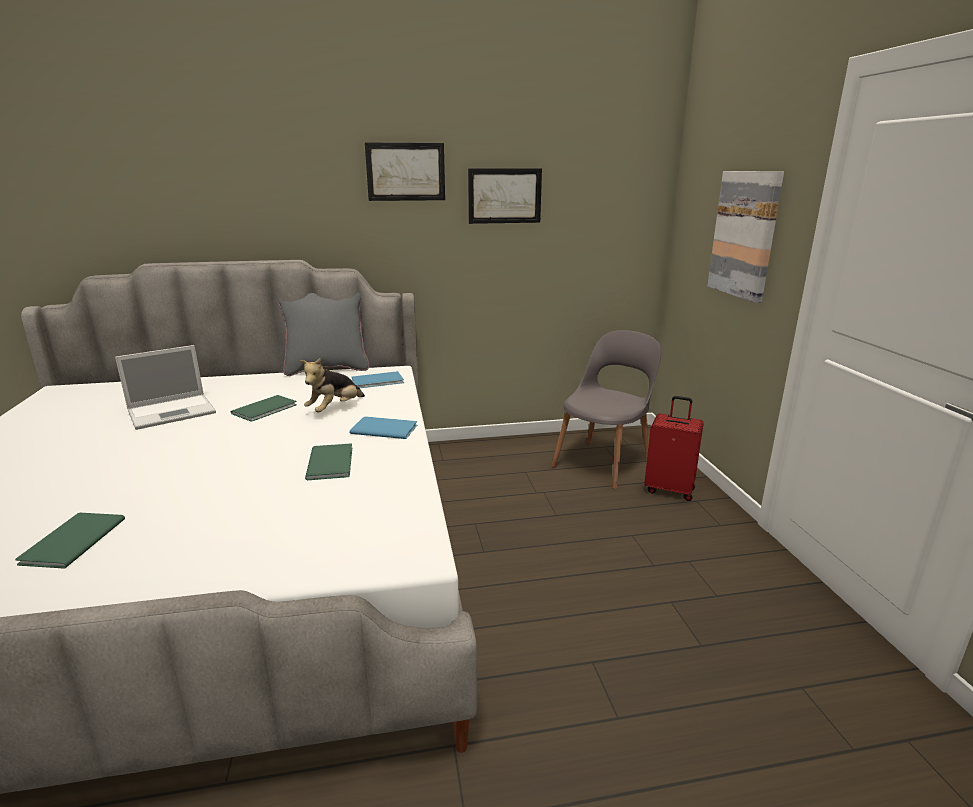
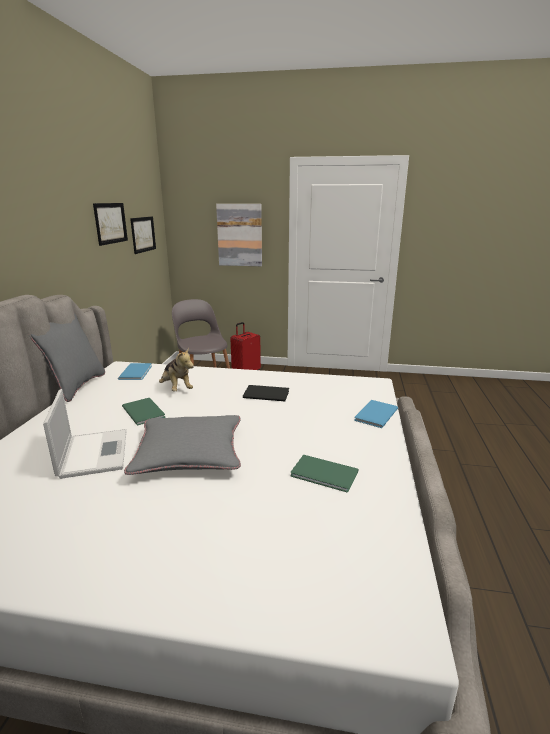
camera: 70 degrees left, 0 degrees up
(161, 450) = (189, 452): none -> grey pillow
(332, 462) = (265, 393): green book -> black book
(383, 428) = (228, 377): blue book -> blue book (374, 415)
(405, 172) = (63, 207): picture -> picture (143, 234)

